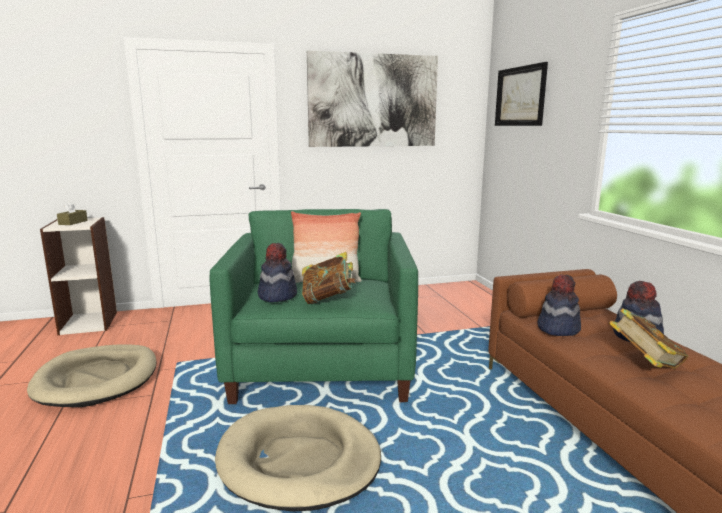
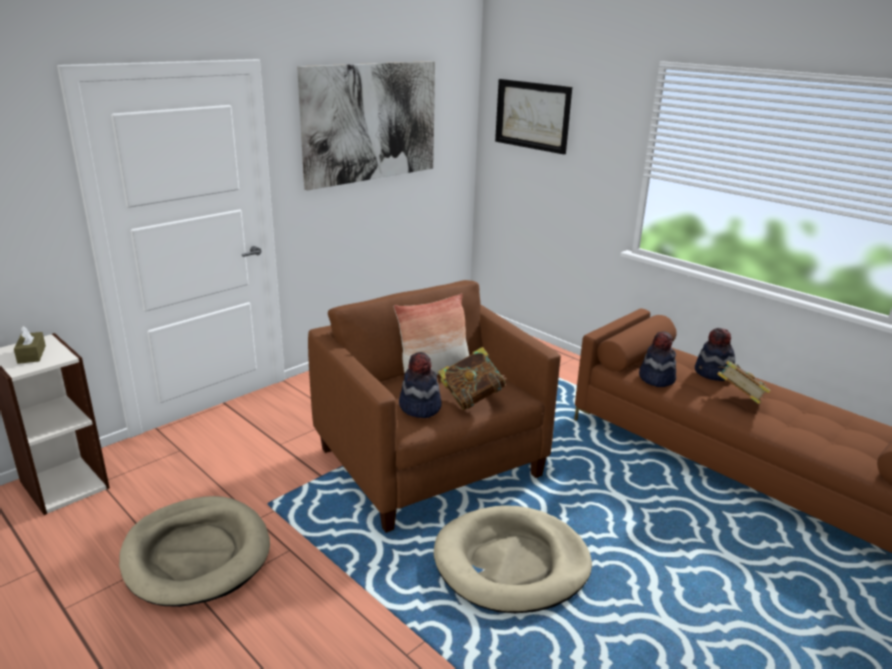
camera: 30 degrees left, 10 degrees up
(322, 368) = (430, 463): green armchair -> brown armchair

